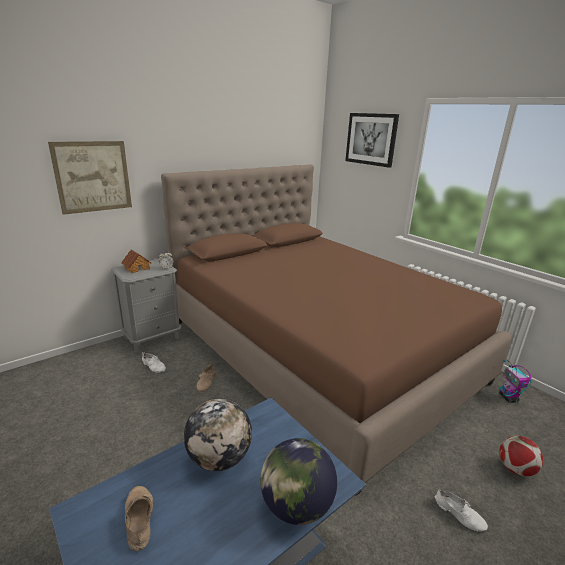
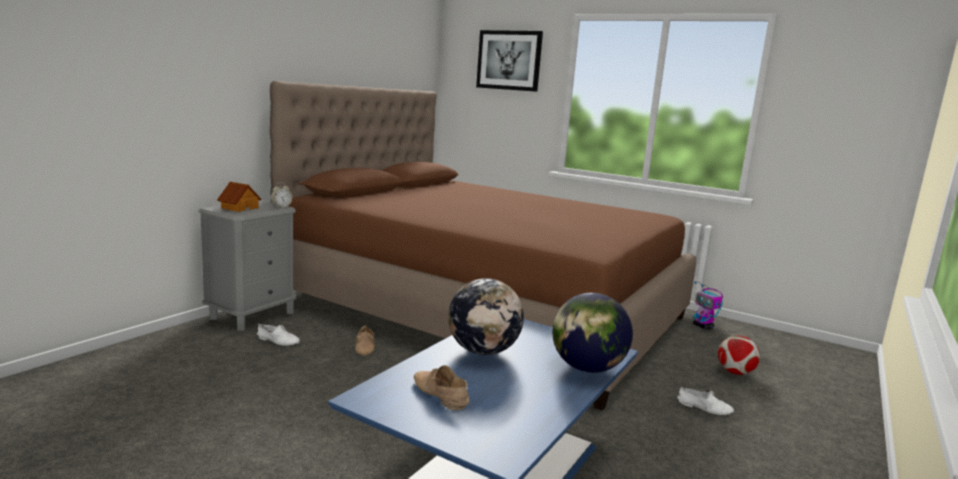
camera: 20 degrees left, 10 degrees down
(93, 177) = (188, 76): picture -> none

